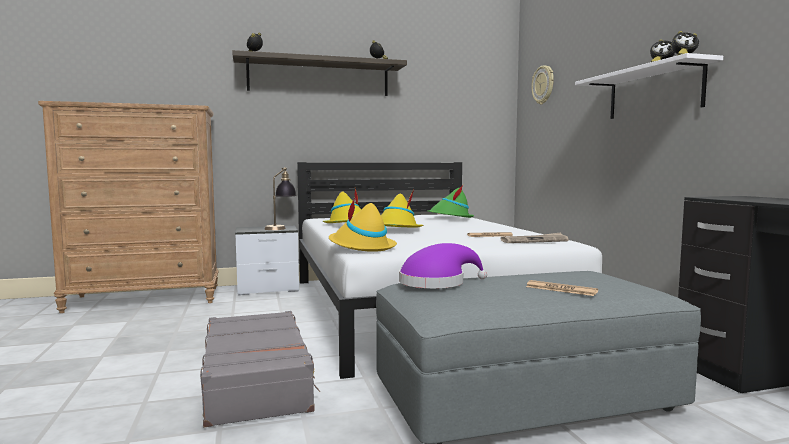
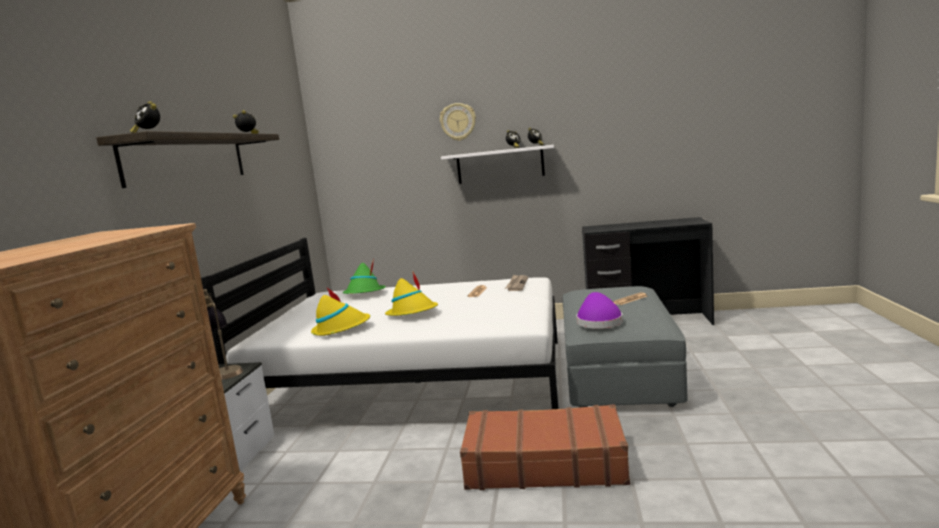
camera: 65 degrees left, 5 degrees up
(257, 380) = (544, 463): grey suitcase -> brown suitcase
(361, 247) = (499, 326): yellow hat -> none
(543, 85) = (360, 153): wall clock -> wall clock (458, 122)

